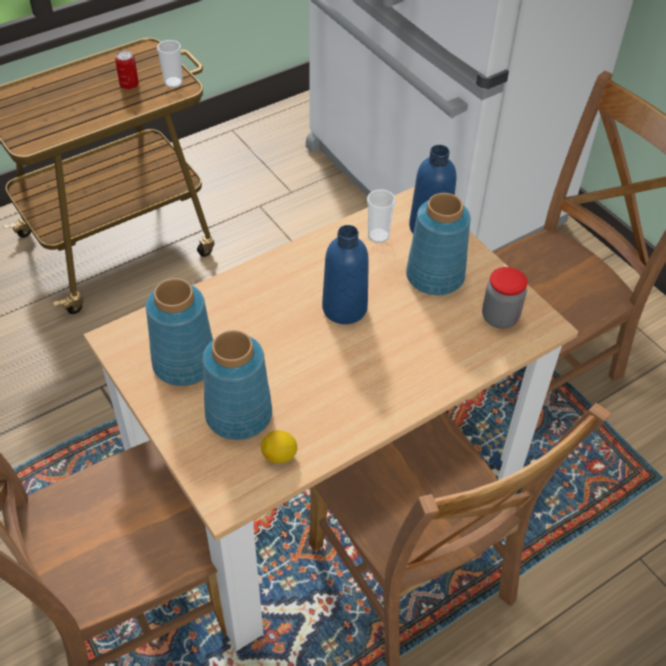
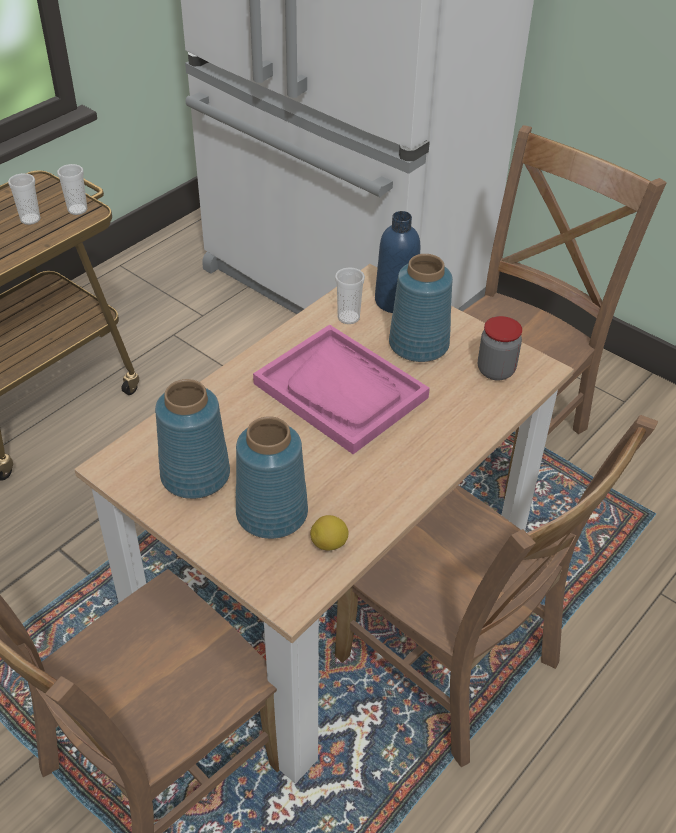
camera: 15 degrees left, 5 degrees down
(129, 85) = (30, 219): can -> cup
(344, 308) = (341, 391): blue bottle -> pink tray

